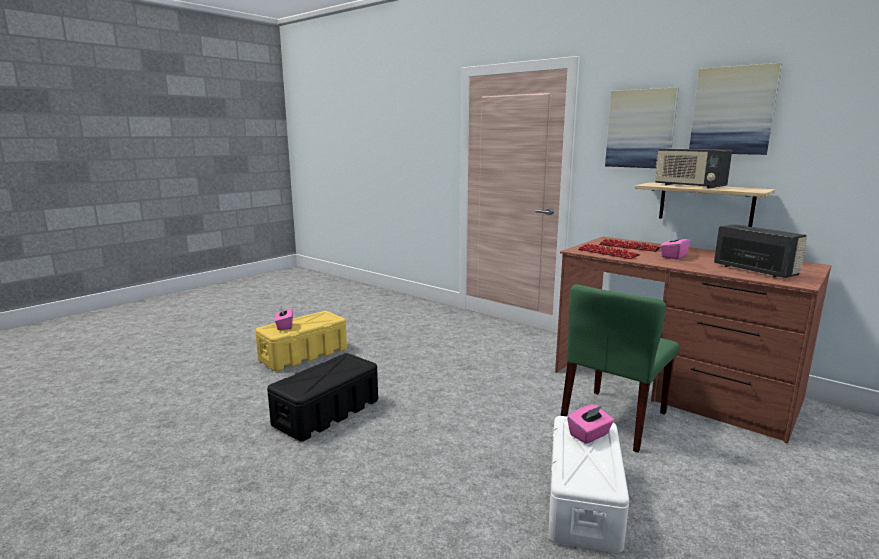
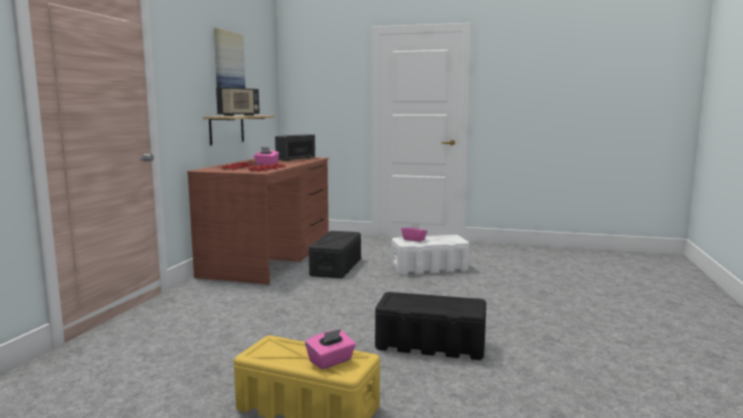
camera: 115 degrees left, 5 degrees down
(614, 419) = (336, 267): green chair -> black storage box
(640, 129) = (193, 70): picture -> none

